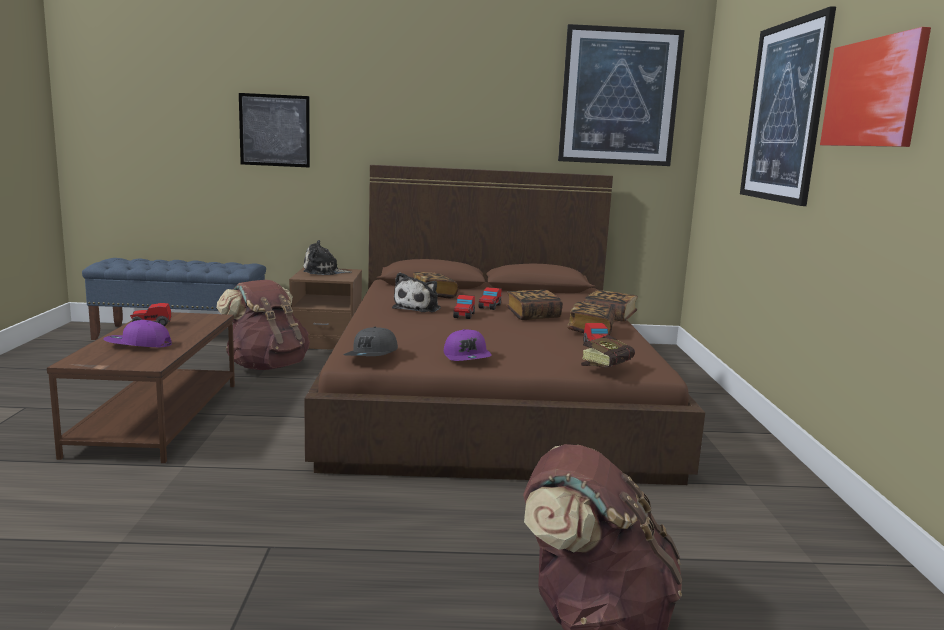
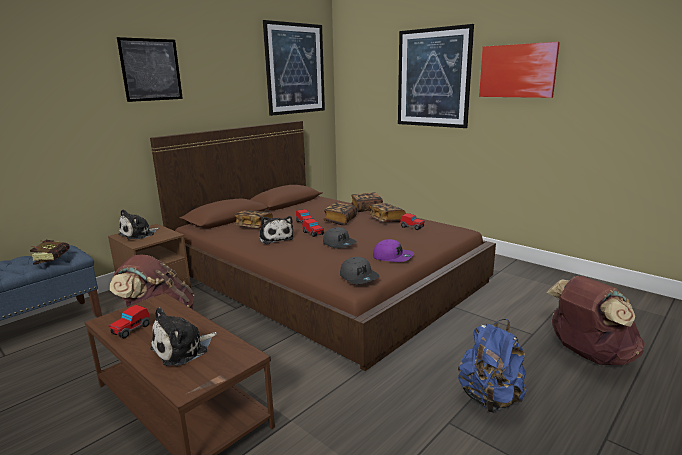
camera: 45 degrees left, 5 degrees up
(138, 345) = (183, 349): purple cap -> plush toy
(274, 130) = (53, 119): picture -> picture (151, 70)
(353, 561) = (490, 399): none -> blue backpack
(452, 329) = (339, 244): none -> grey cap
(609, 367) = (449, 236): book -> book (54, 260)

